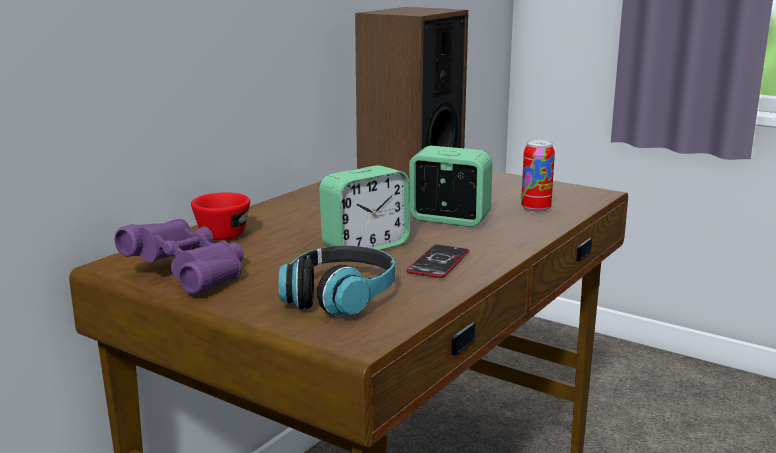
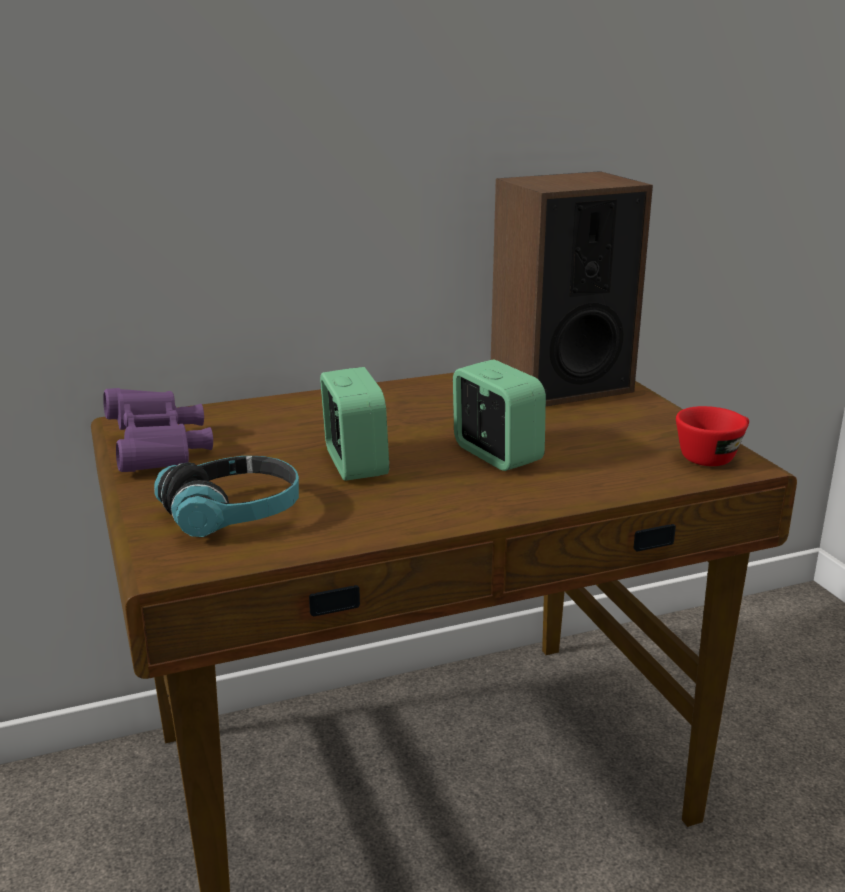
camera: 35 degrees right, 5 degrees up
(226, 232) = (263, 413): red cup -> red cup (712, 456)
(365, 246) = (355, 464): alarm clock -> alarm clock turned 105 degrees counterclockwise
(438, 263) = (388, 505): phone -> none
(535, 209) = (621, 467): can -> none

